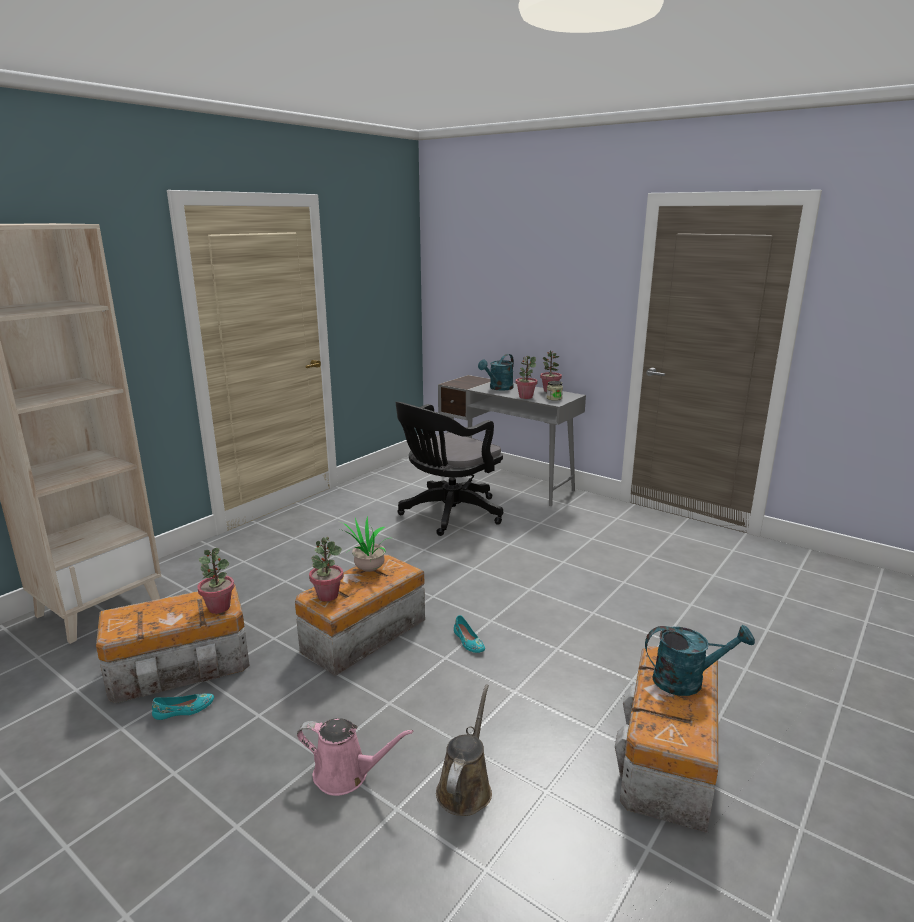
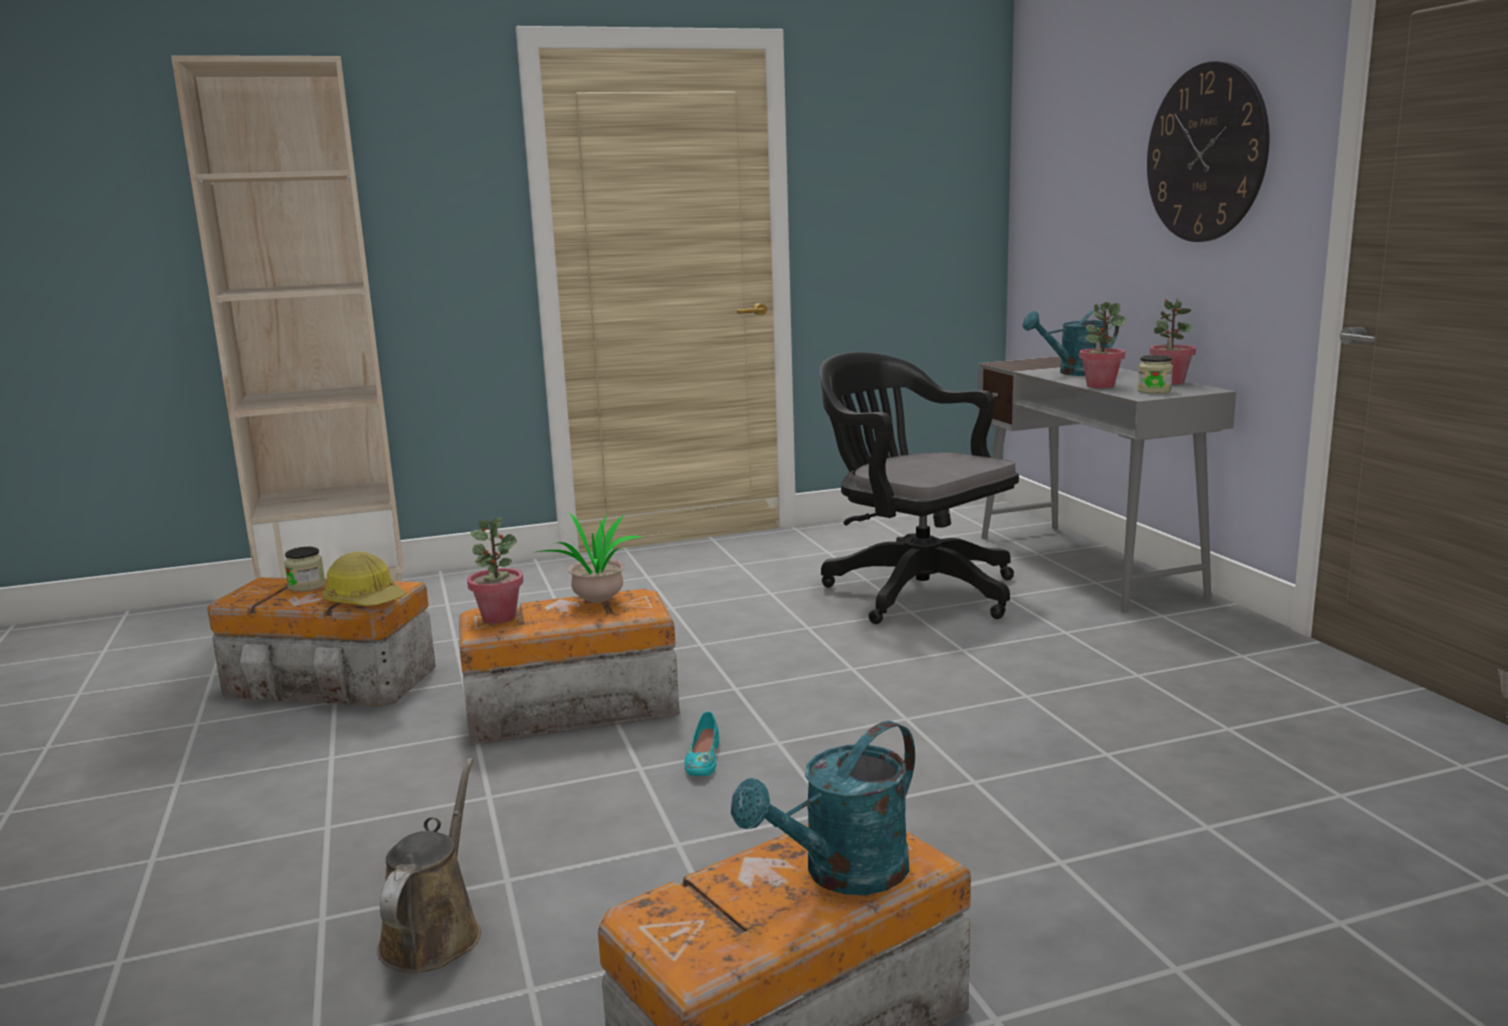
camera: 35 degrees right, 5 degrees down
(156, 608) = (307, 586): none -> jar
(184, 710) = (271, 726): turquoise shoe -> none
(219, 607) = (365, 600): potted plant -> hard hat
(346, 774) = (326, 856): pink watering can -> none
(448, 514) = (913, 590): black office chair -> black office chair turned 60 degrees clockwise
(465, 787) = (434, 933): brown watering can -> brown watering can turned 45 degrees counterclockwise
(561, 281) = (1206, 153): none -> wall clock
(687, 680) = (842, 874): turquoise watering can -> turquoise watering can turned 105 degrees clockwise

